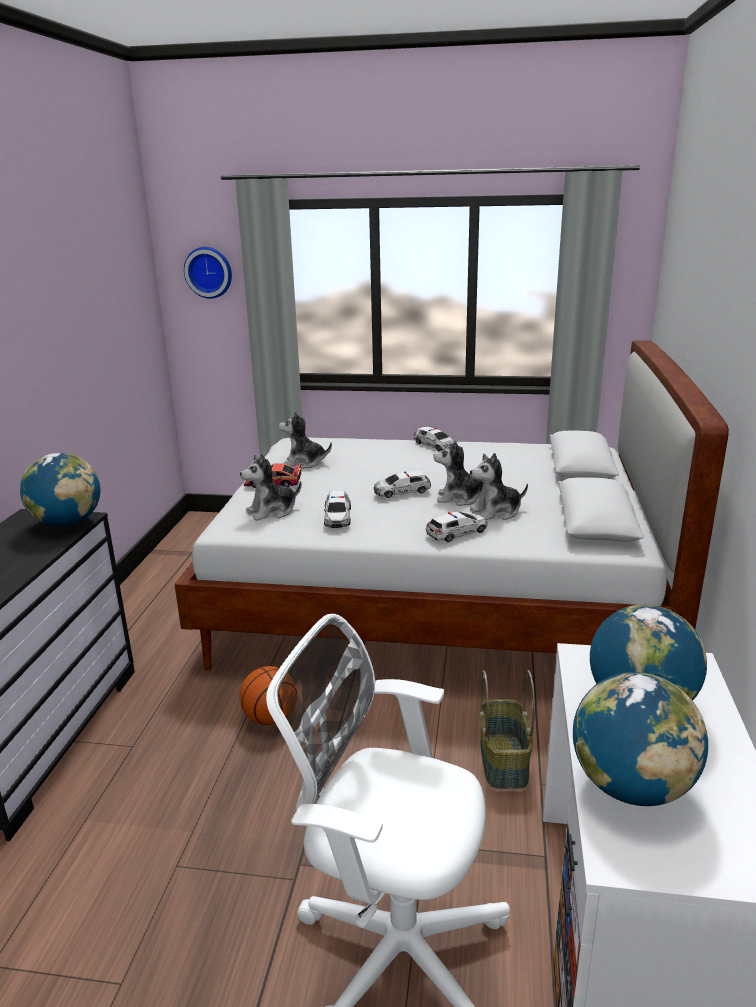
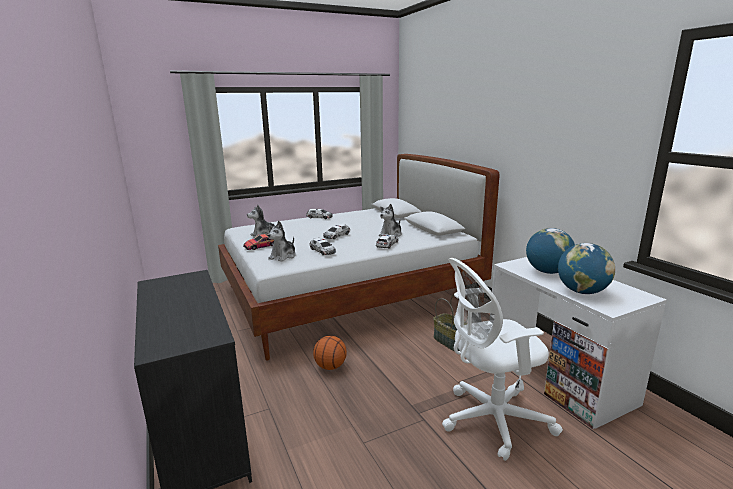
camera: 35 degrees left, 5 degrees down
(67, 523) = (191, 279): globe -> none
(209, 272) = (158, 132): wall clock -> none
(460, 498) = (366, 233): plush toy -> none

